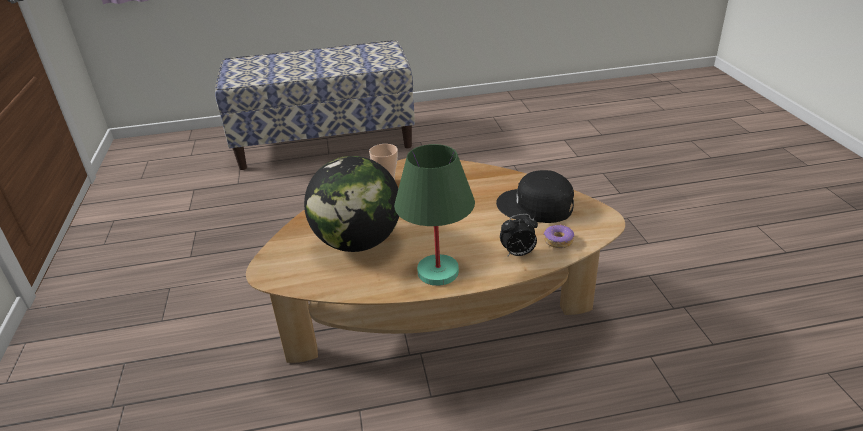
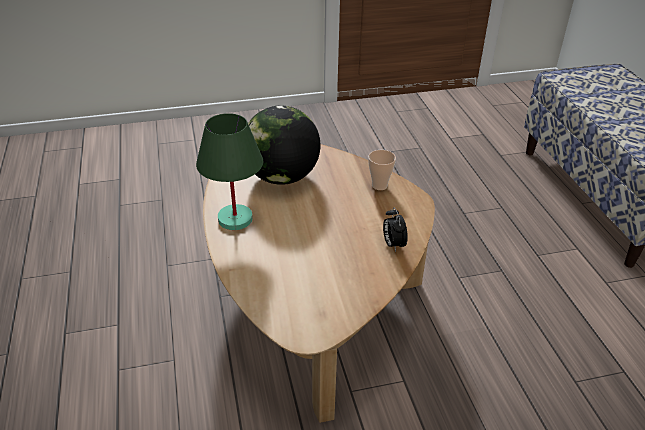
camera: 85 degrees right, 5 degrees up
(518, 254) = (253, 266): alarm clock -> alarm clock (393, 244)
(535, 206) = (334, 283): black cap -> none
(558, 241) = (271, 294): donut -> none

